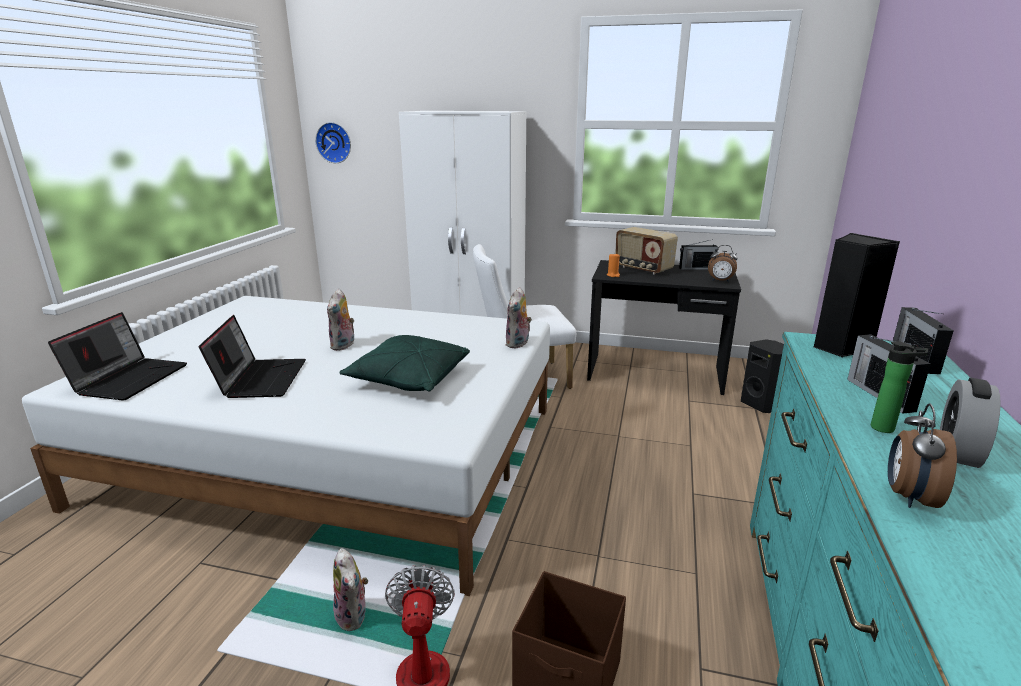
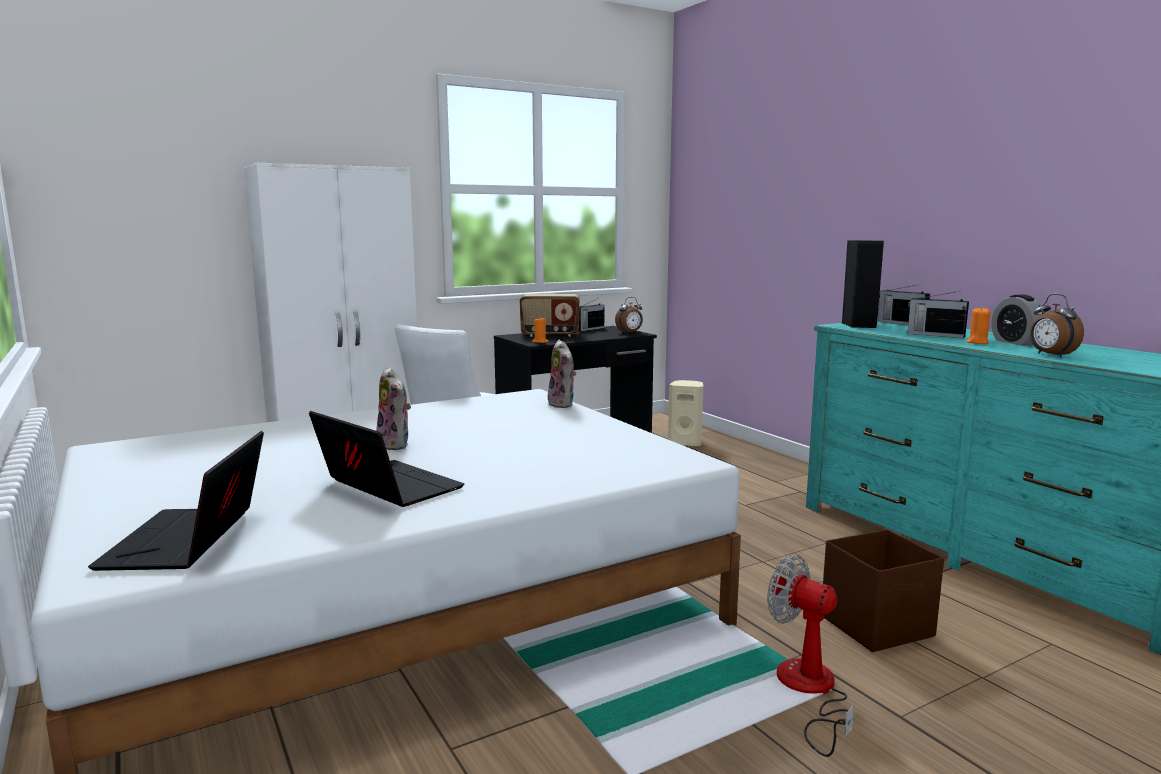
camera: 45 degrees left, 10 degrees down
(129, 378) = (189, 541): laptop -> laptop turned 150 degrees counterclockwise
(334, 142) = (79, 212): wall clock -> none
(354, 617) = (687, 684): plush toy -> none
(408, 379) = (543, 445): green pillow -> none
(761, 405) = (685, 443): black speaker -> beige speaker
(886, 429) = (977, 342): bottle -> orange candle

